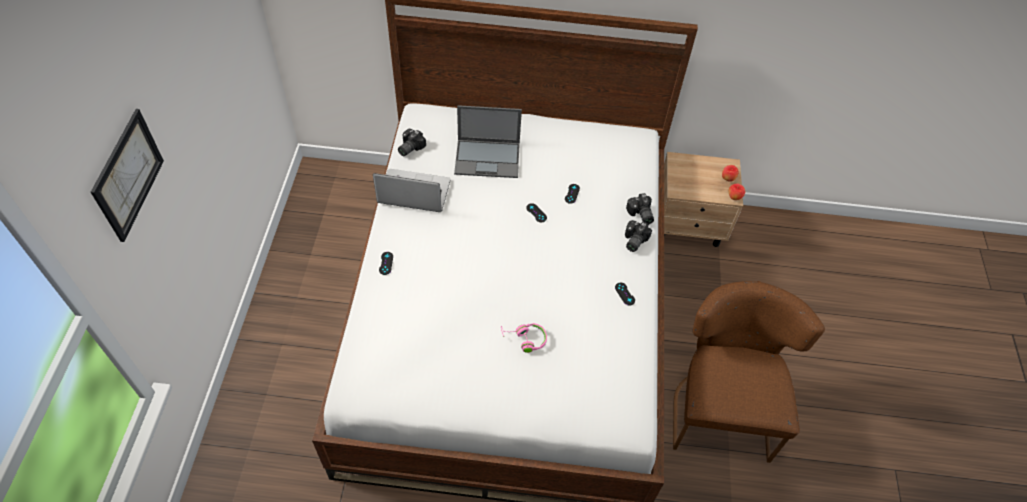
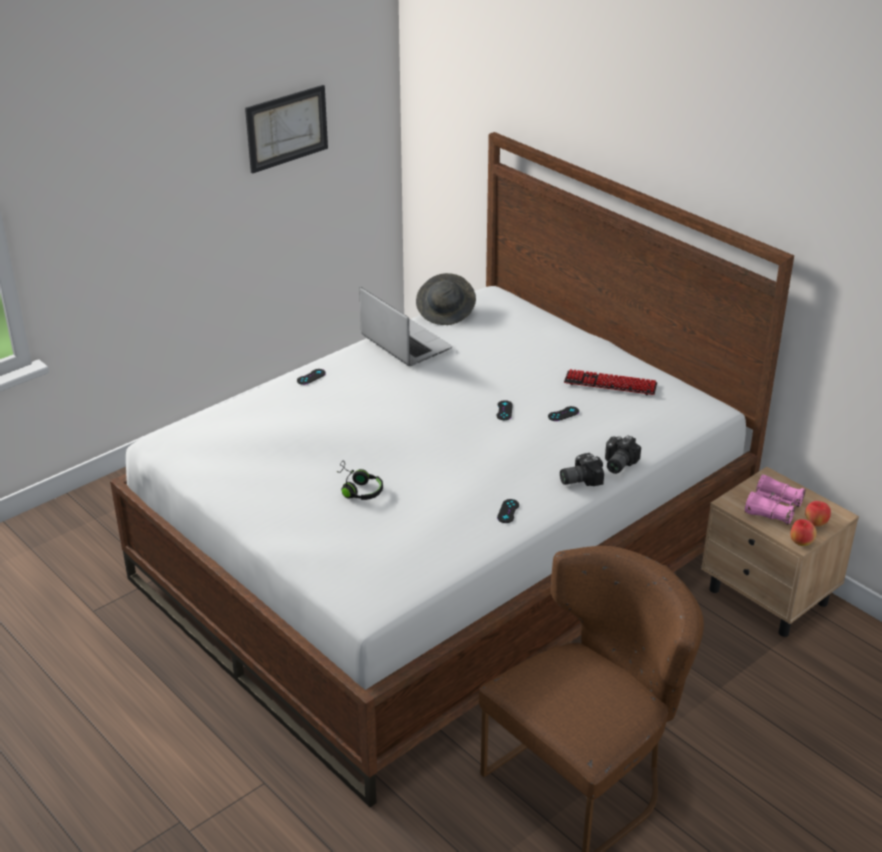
camera: 45 degrees right, 20 degrees down
(128, 175) = (107, 135): picture -> picture (286, 128)
(409, 147) = (446, 312): camera -> grey hat
(488, 158) = (513, 351): laptop -> none
(525, 339) = (358, 489): pink headphones -> black headphones
(571, 151) = (610, 384): none -> keyboard
(699, 181) = (773, 508): none -> pink binoculars

